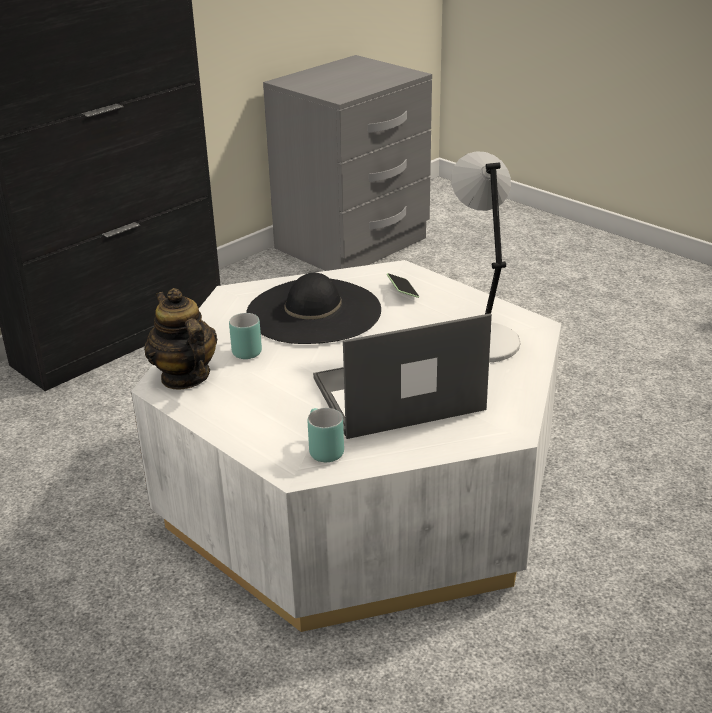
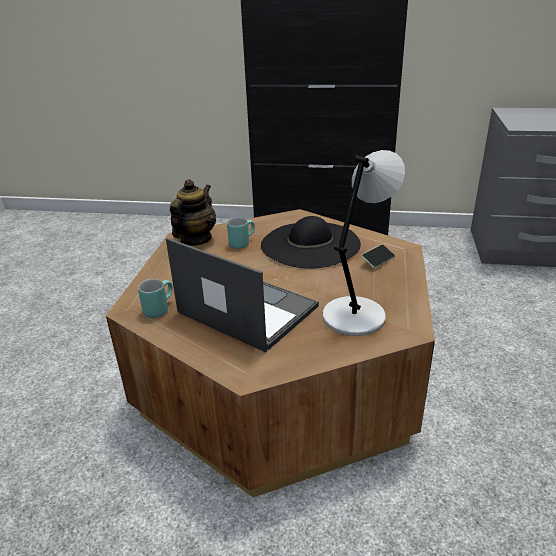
camera: 55 degrees right, 0 degrees up
(359, 493) = (281, 377): white coffee table -> brown coffee table

